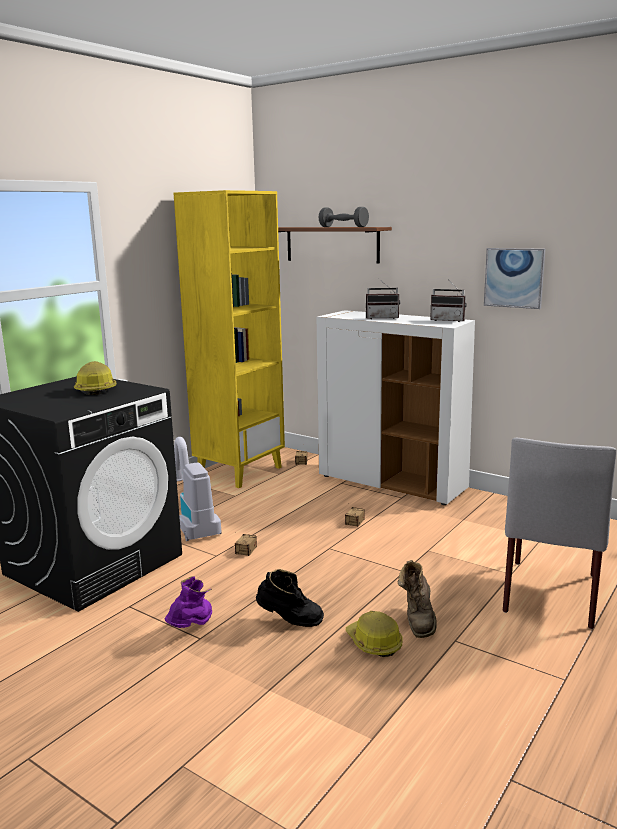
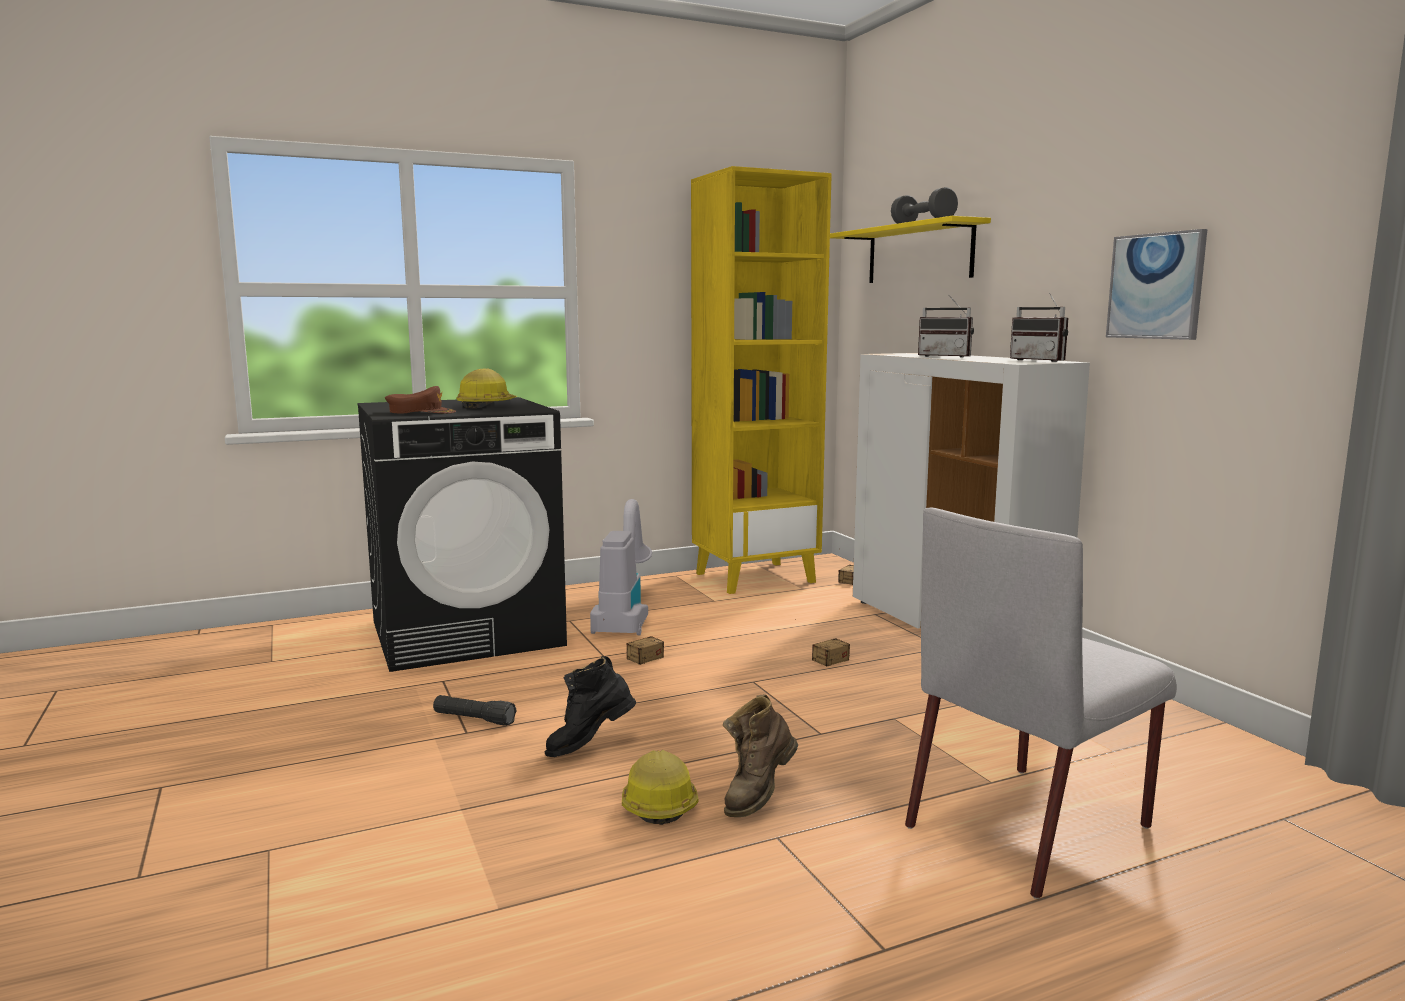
camera: 30 degrees right, 5 degrees down
(69, 406) = (421, 412): none -> brown cap
(192, 627) = (474, 719): purple boot -> black flashlight
(289, 621) = (589, 745): black boot -> black boot turned 105 degrees clockwise
(332, 244) = (919, 254): brown shelf -> yellow shelf

